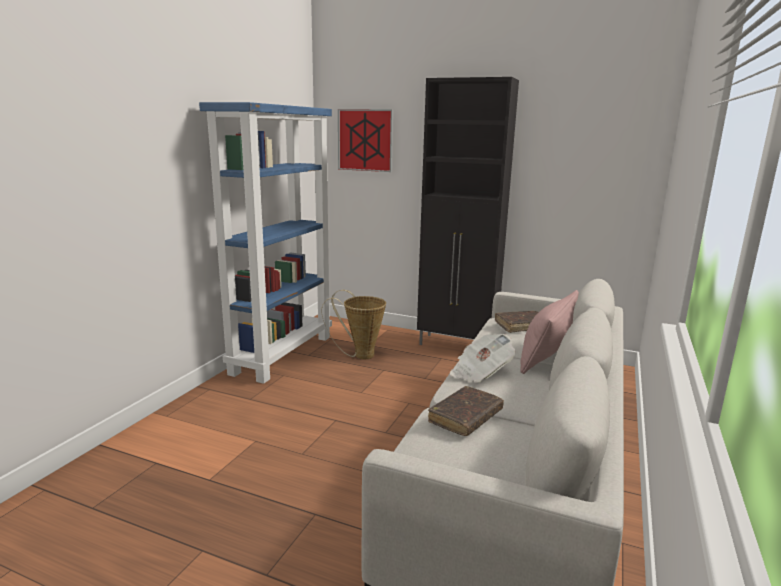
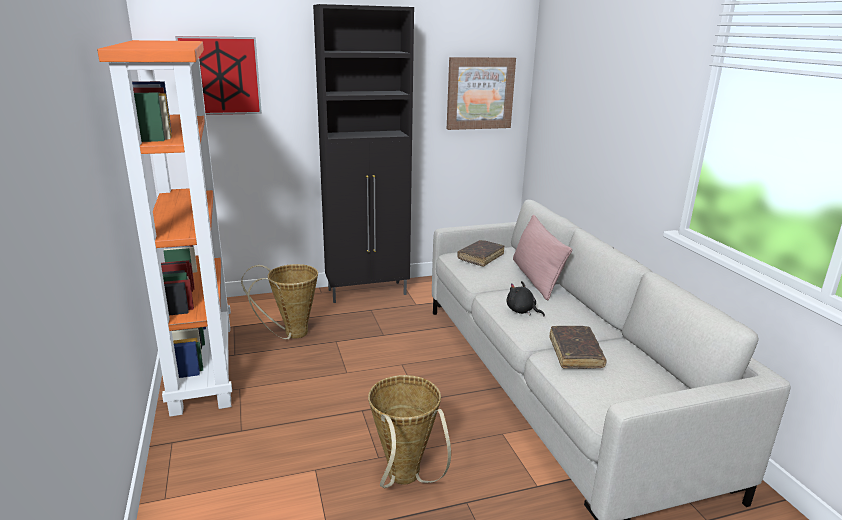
camera: 40 degrees left, 5 degrees up
(282, 354) = (202, 365): blue bookcase -> orange bookcase
(296, 476) = (405, 480): none -> basket
(480, 373) = (522, 311): newspaper -> black plush toy
(601, 167) = (480, 93): none -> picture

